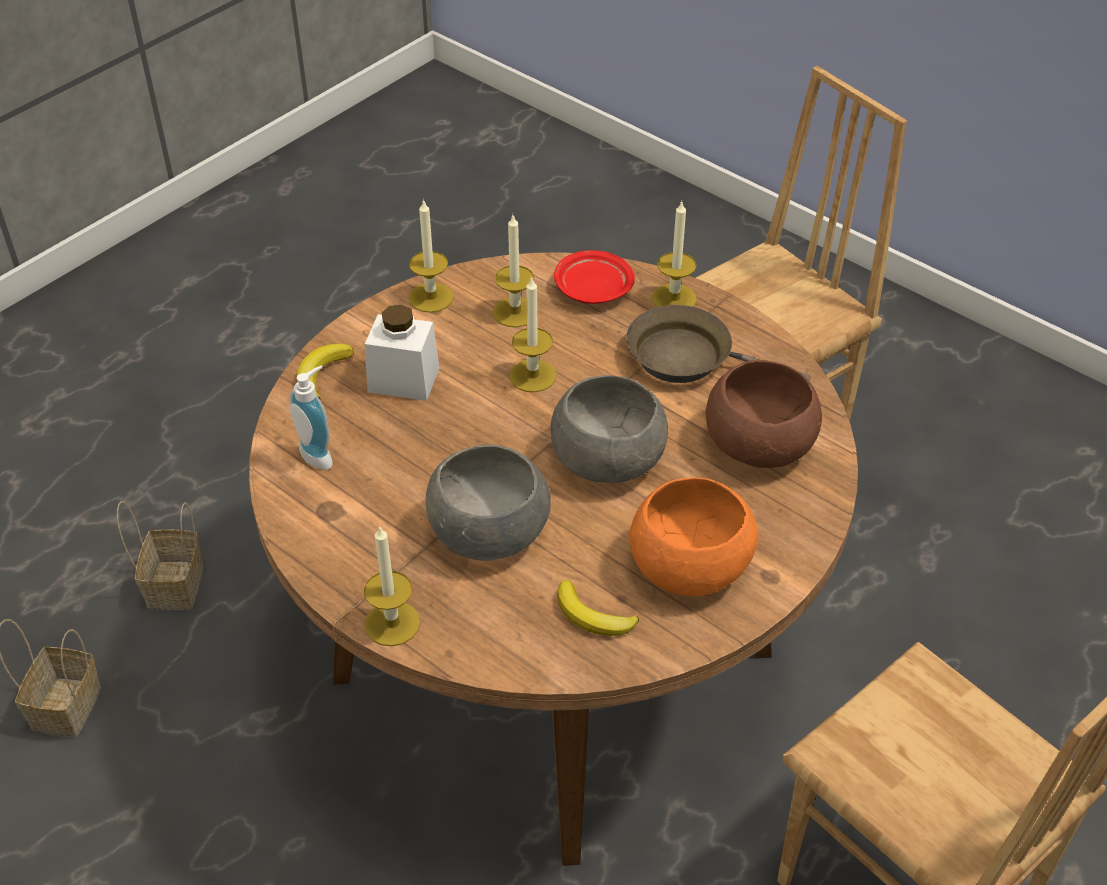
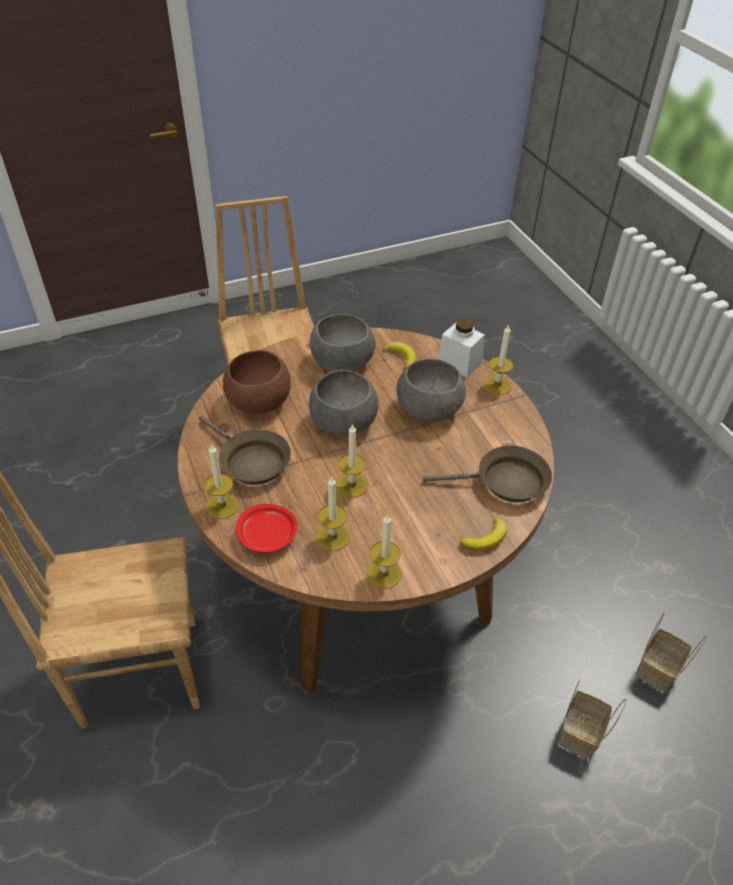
camera: 155 degrees left, 0 degrees up
(320, 454) = (505, 482): soap dispenser -> brown frying pan
(403, 380) = (434, 513): white jar -> white jar (459, 363)
(690, 564) = (342, 362): orange bowl -> grey bowl

